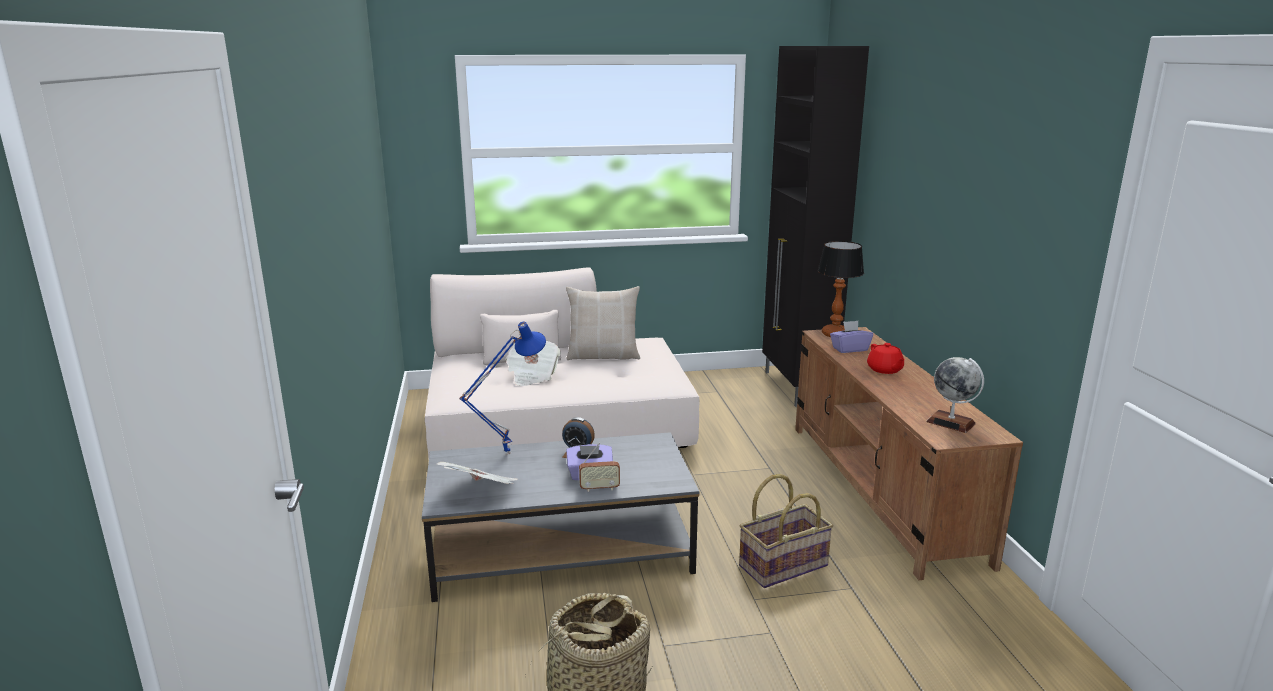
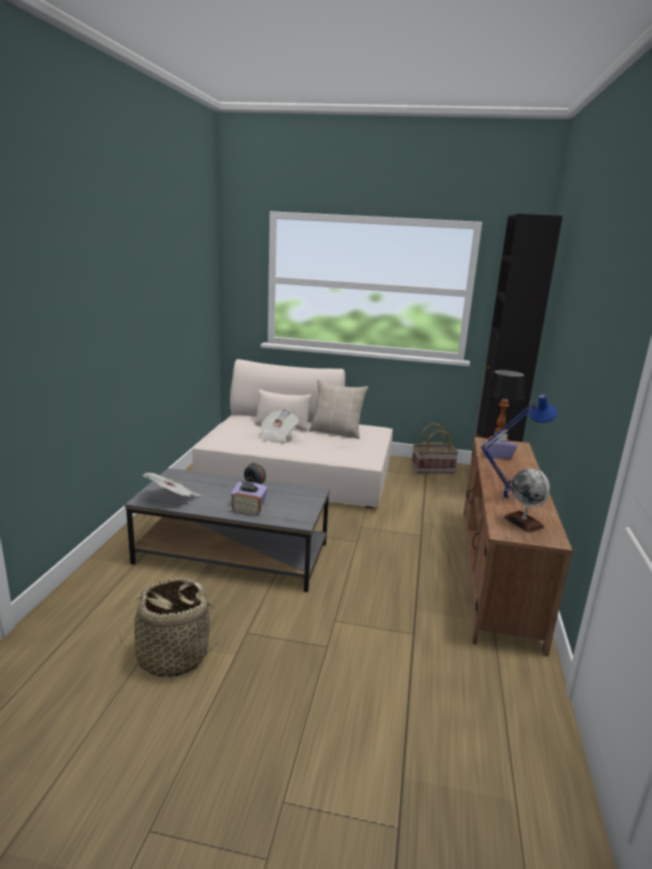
camera: 20 degrees right, 0 degrees up
(506, 453) = (211, 479): blue table lamp -> blue table lamp (504, 499)
(783, 565) = (374, 603): basket -> basket (432, 469)
(885, 370) = (510, 475): red teapot -> none

